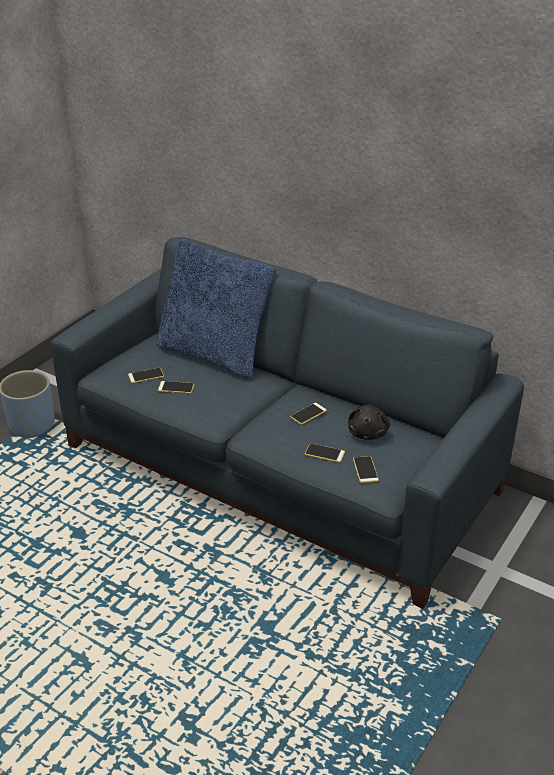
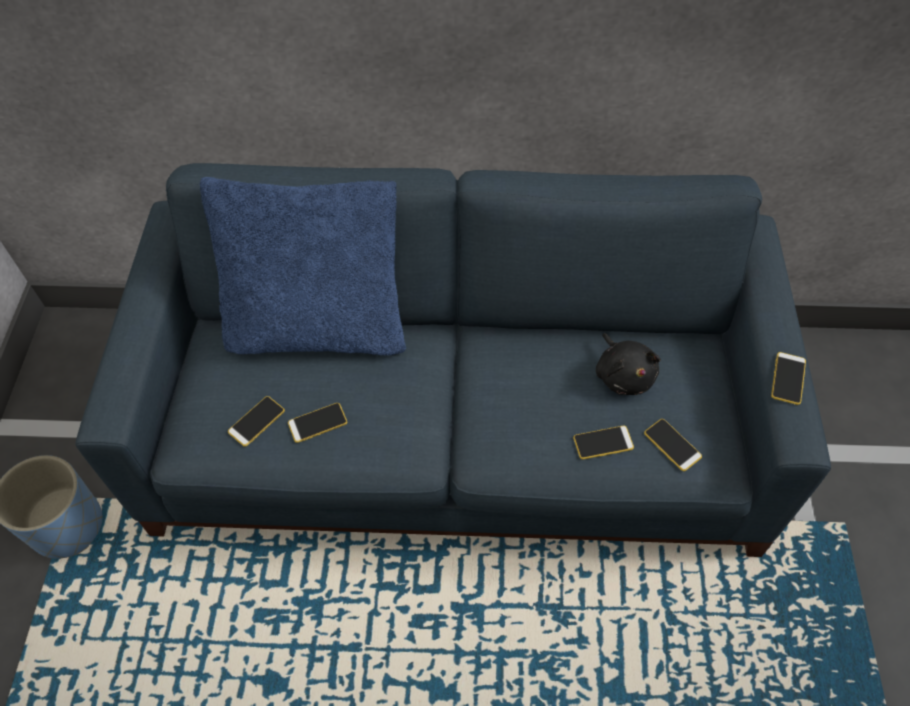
camera: 30 degrees left, 20 degrees up
(308, 414) = (531, 381): phone -> phone (788, 378)

